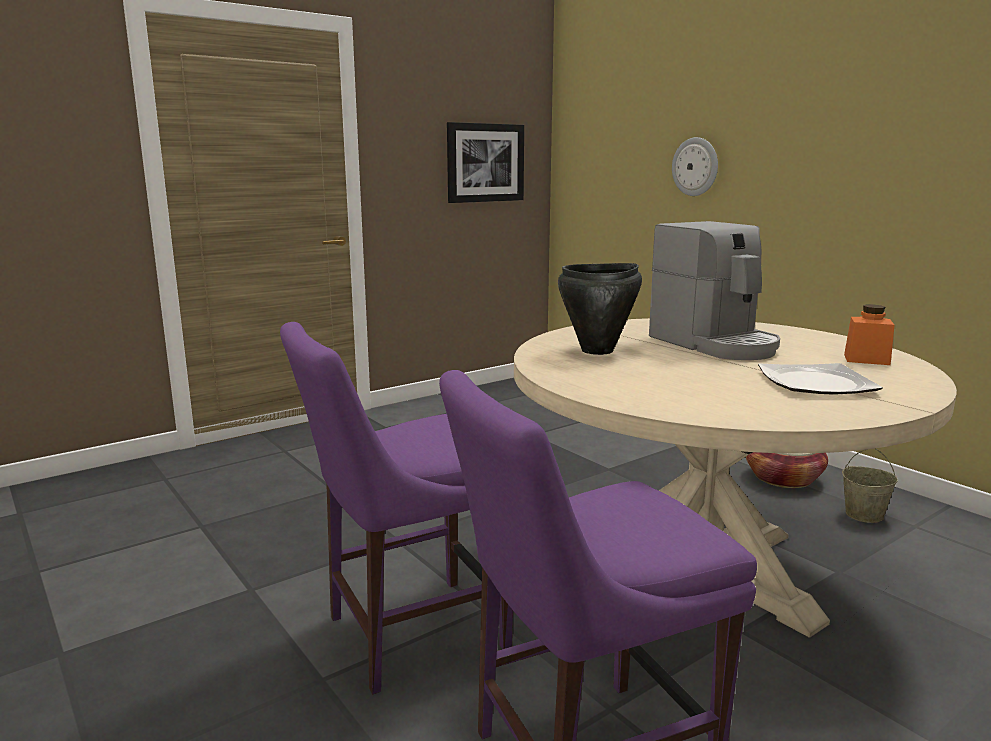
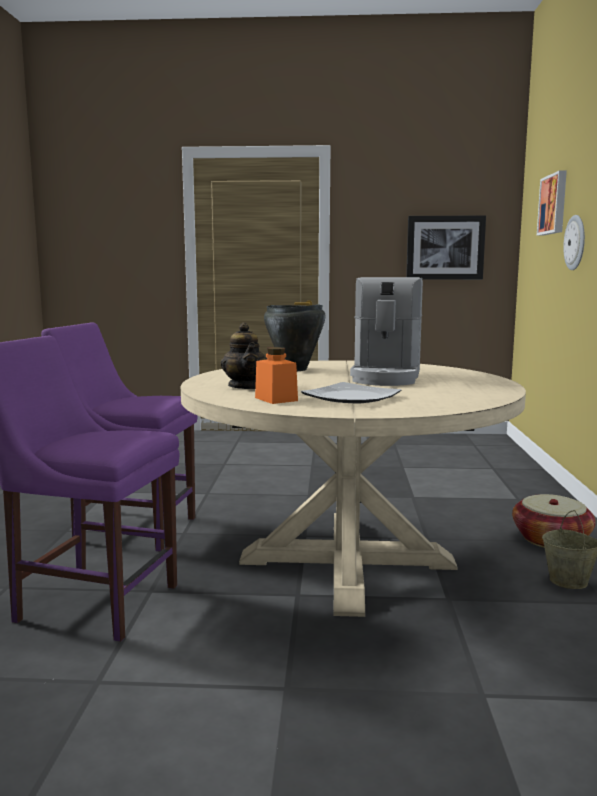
camera: 40 degrees right, 5 degrees down
(639, 121) = (554, 204): none -> picture
(674, 392) = (245, 387): none -> teapot
(866, 359) = (458, 396): orange jar -> orange jar (276, 399)

